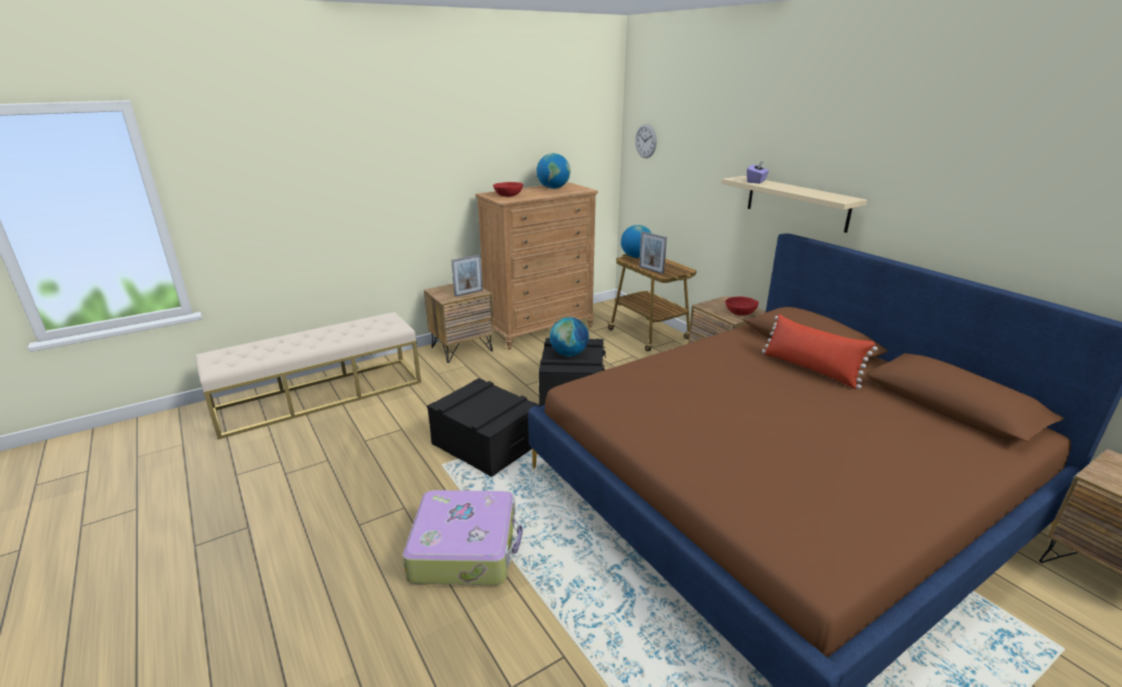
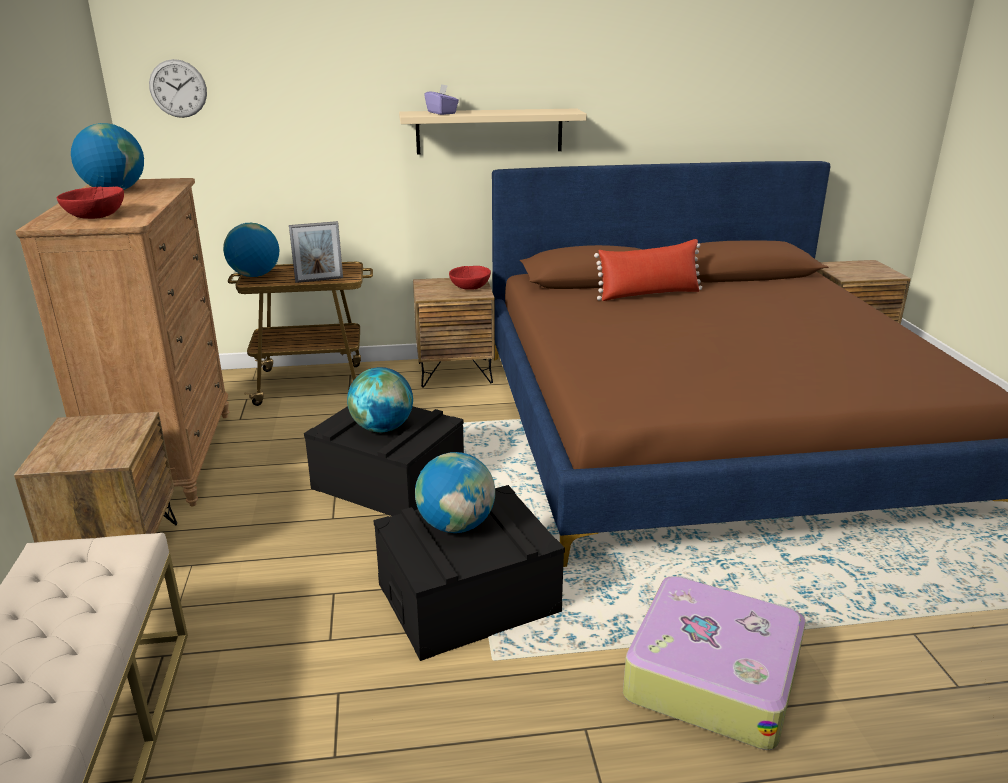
camera: 65 degrees left, 0 degrees up
(468, 293) = (123, 431): picture frame -> none
(488, 400) = (456, 525): none -> globe

